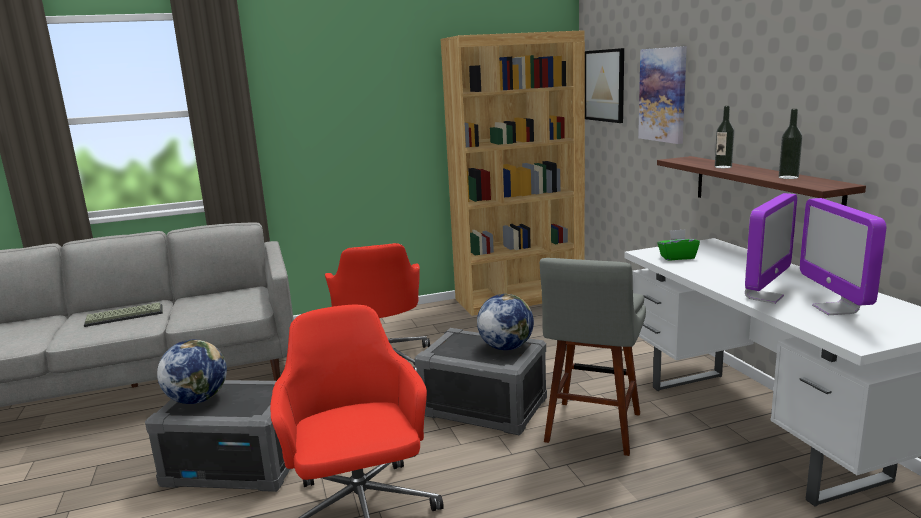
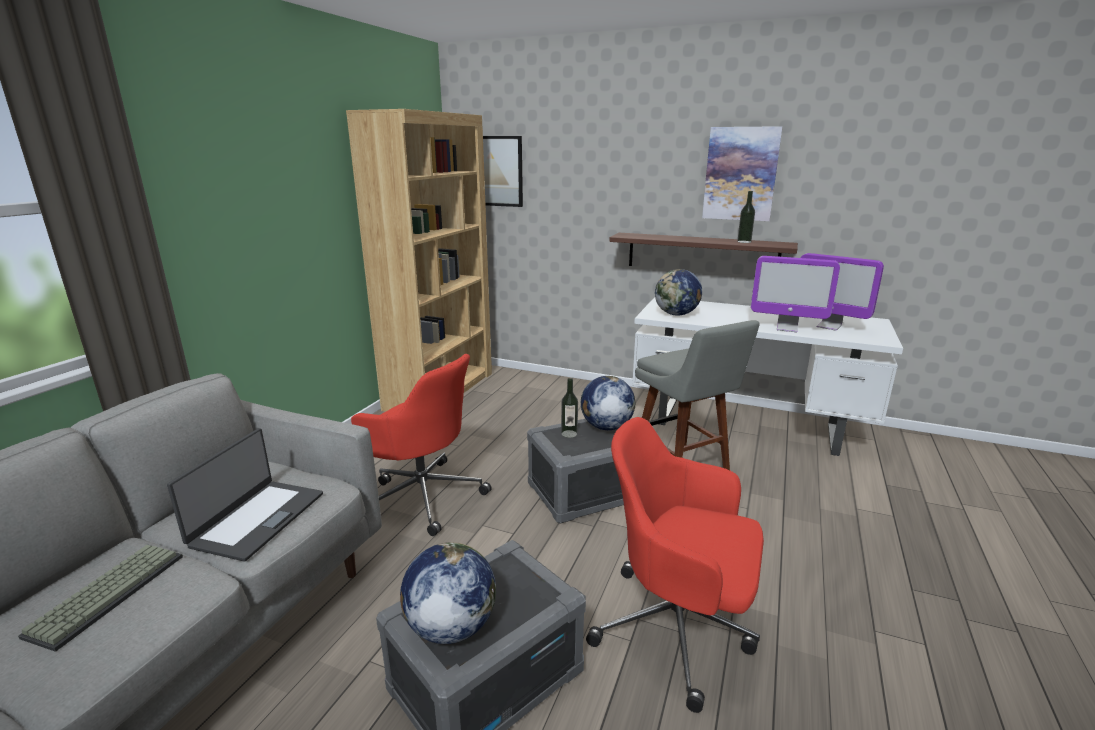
camera: 50 degrees left, 5 degrees up
(208, 310) = (257, 519): none -> laptop
(663, 95) = (580, 180): picture -> picture (740, 174)
(677, 257) = (676, 314): green tissue box -> globe
(723, 167) = (678, 238): bottle -> bottle (569, 434)
(764, 297) = (787, 328): monitor -> monitor turned 120 degrees clockwise

